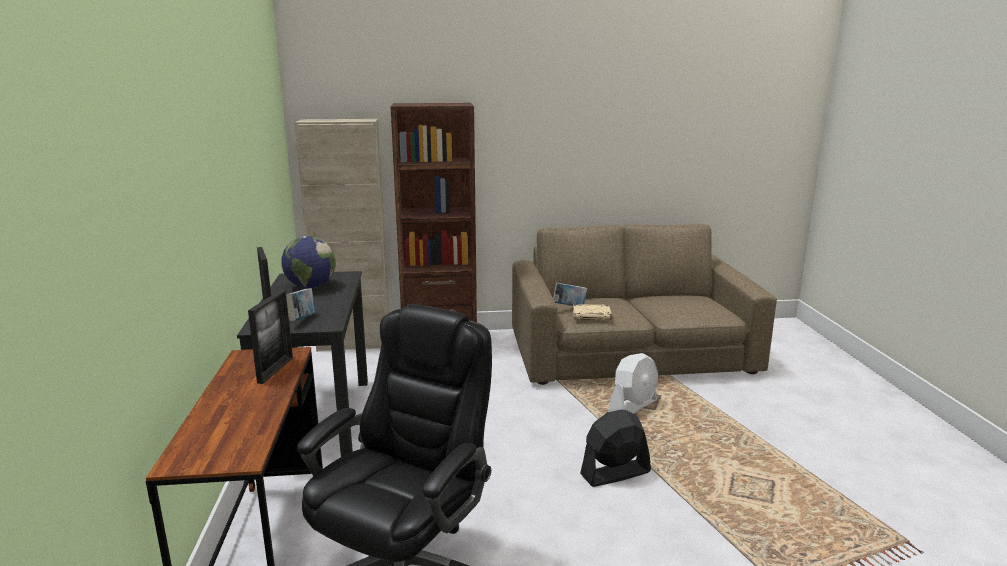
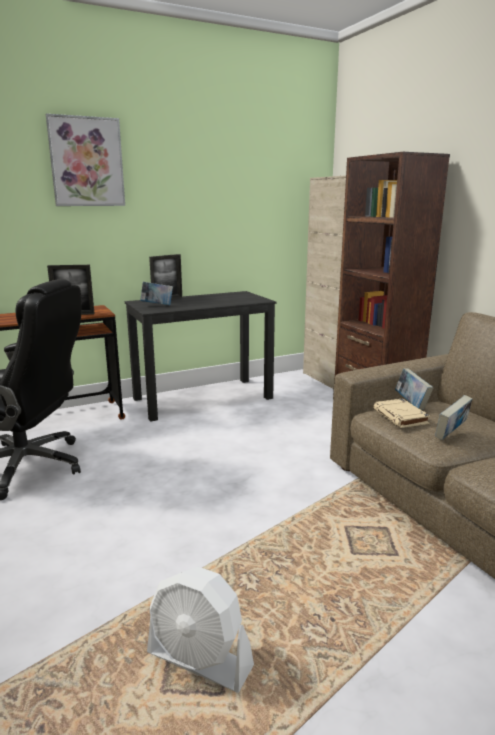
camera: 70 degrees right, 0 degrees up
(190, 140) = (86, 162): none -> picture
(311, 287) = (225, 298): globe -> none
(615, 473) = (186, 540): black fan -> none
(624, 310) = (451, 434): none -> book
(633, 407) = (347, 536): white fan -> white fan (200, 660)

